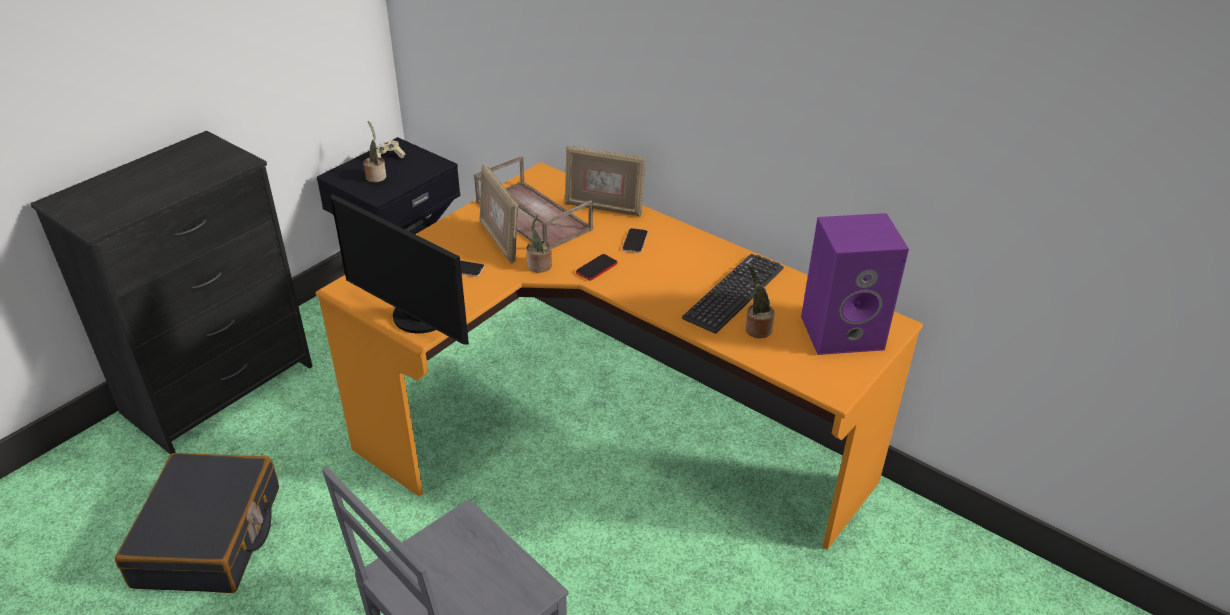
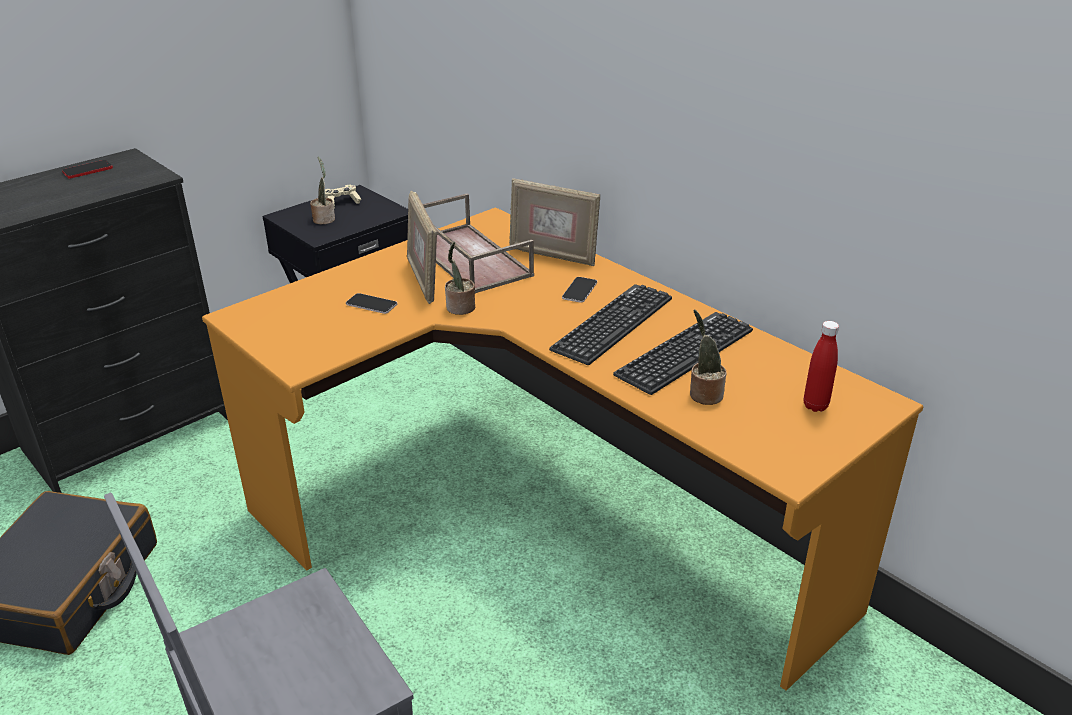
camera: 10 degrees right, 5 degrees down
(417, 318) = (302, 351): monitor -> none
(596, 268) = (526, 315): phone -> phone (88, 170)
(670, 271) = (613, 324): none -> keyboard
(843, 331) = (815, 406): purple speaker -> red bottle

